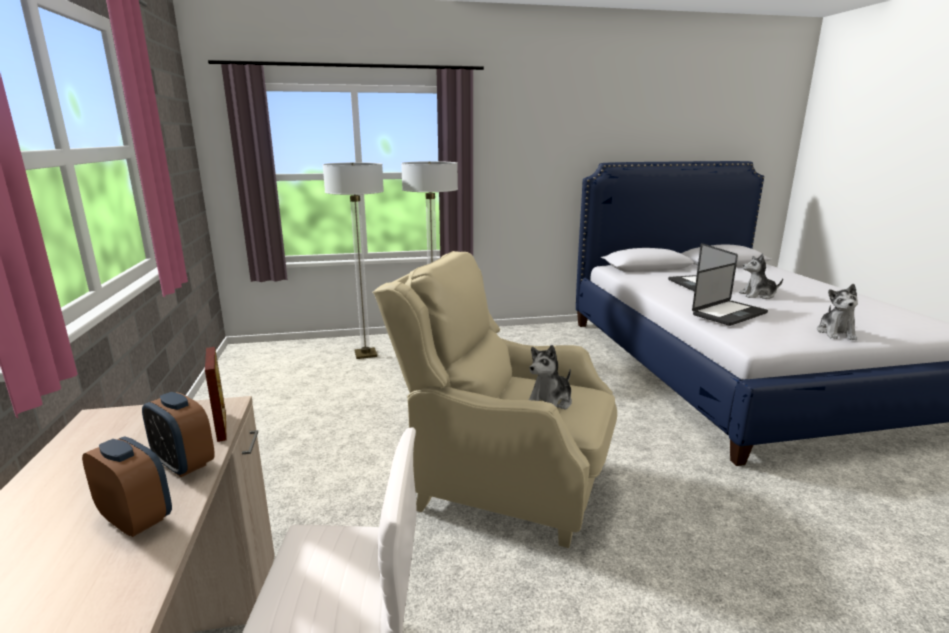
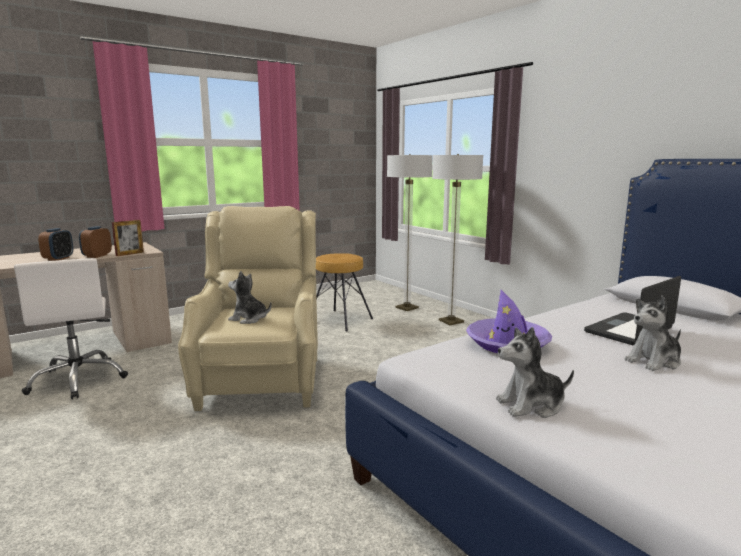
camera: 65 degrees right, 5 degrees down
(356, 397) = (339, 320): none -> brown stool
(729, 314) = (507, 344): laptop -> purple hat
(758, 295) = (654, 361): plush toy -> plush toy turned 90 degrees counterclockwise

